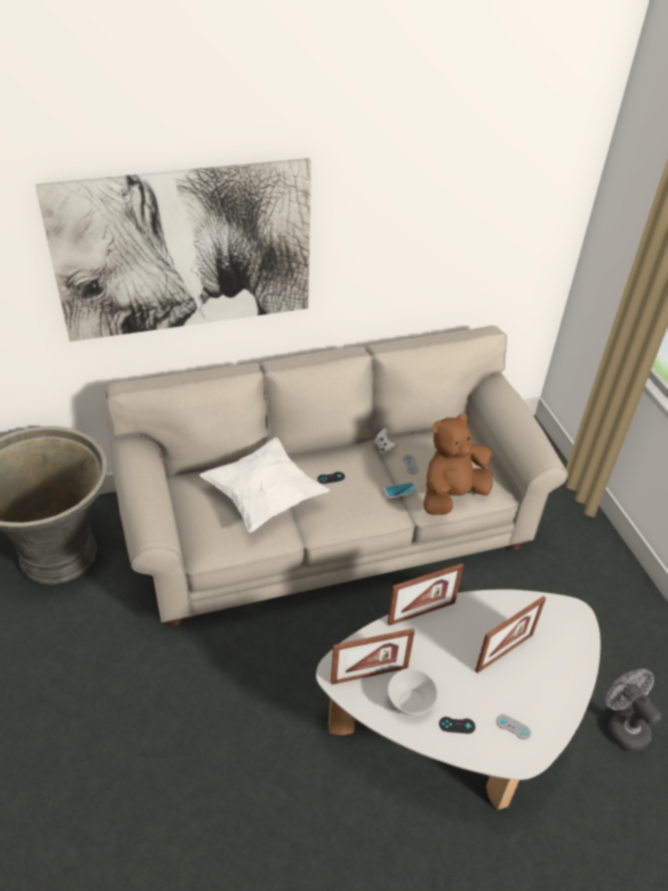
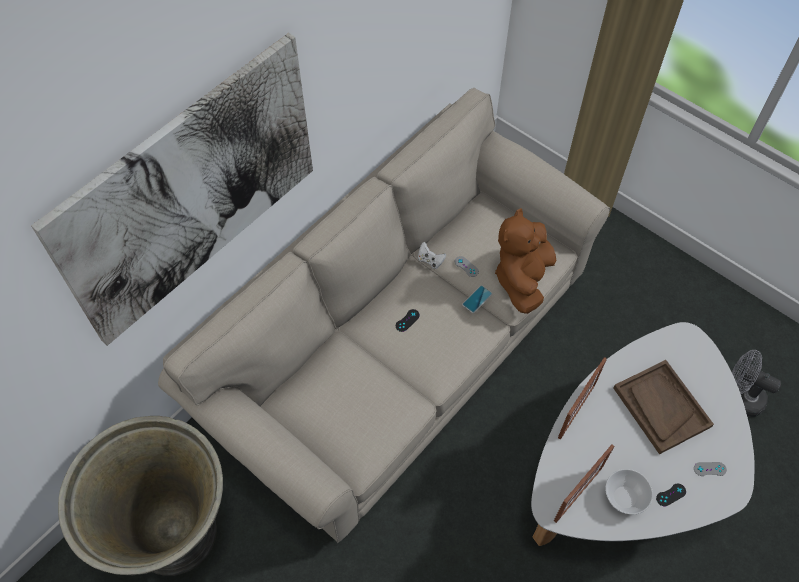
camera: 30 degrees left, 15 degrees up
(264, 497) = (367, 377): white pillow -> none
(504, 652) = (661, 407): picture frame -> brown tray

